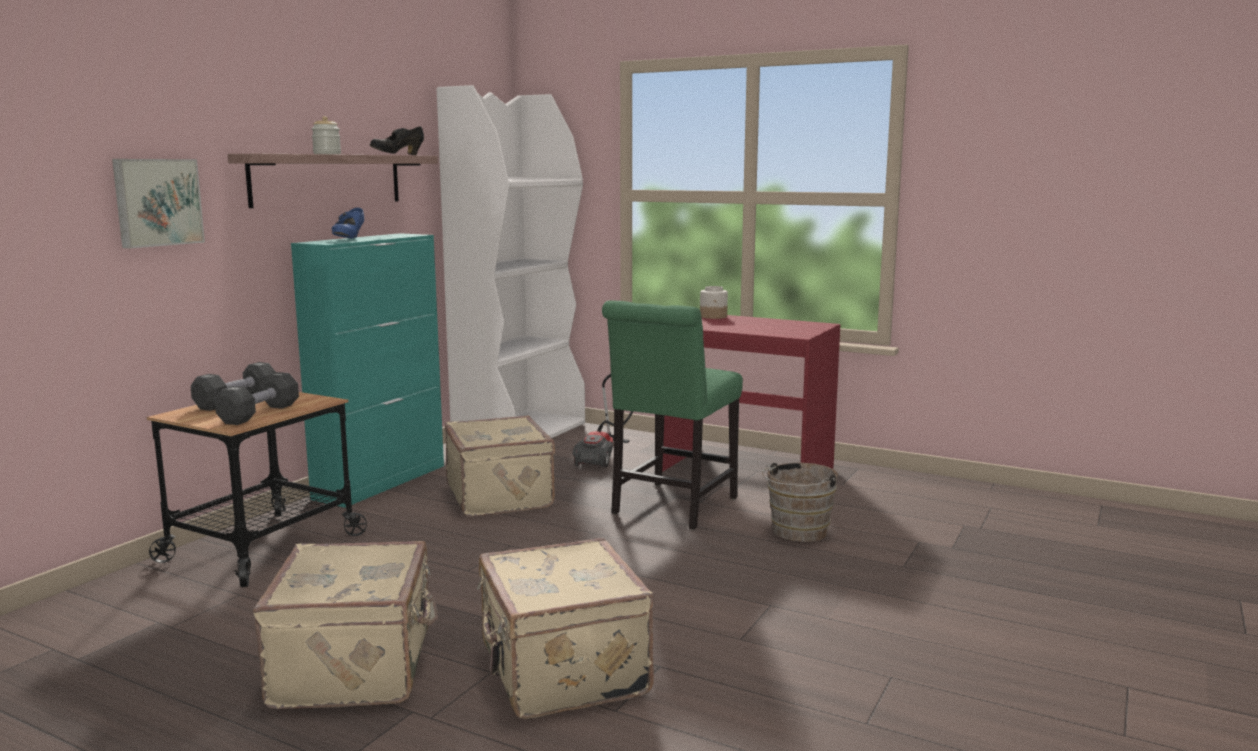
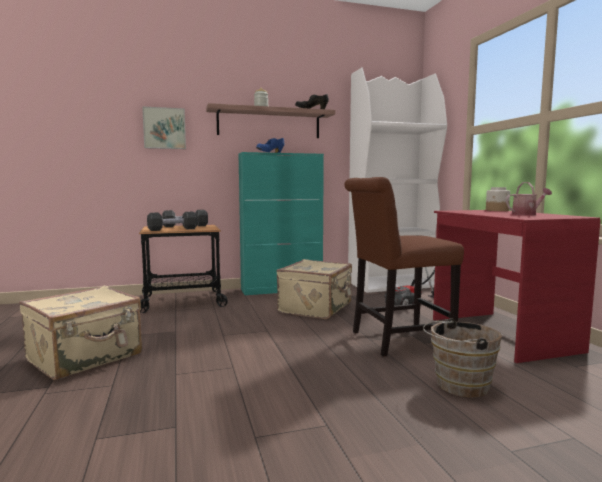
camera: 45 degrees right, 5 degrees down
(561, 672) = (131, 402): beige suitcase -> none
(671, 508) = (396, 340): green chair -> brown chair
(771, 324) = (526, 214): none -> watering can

